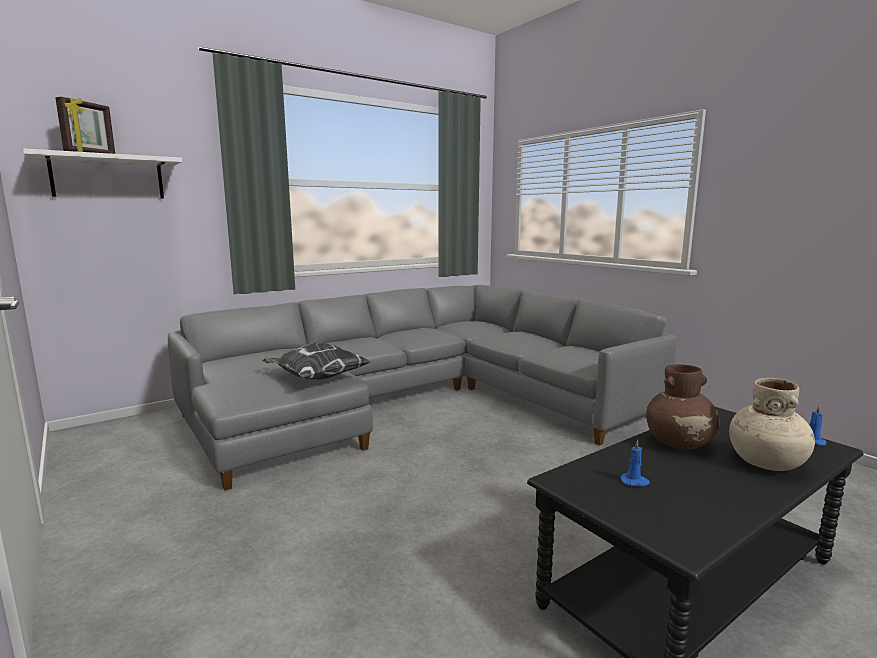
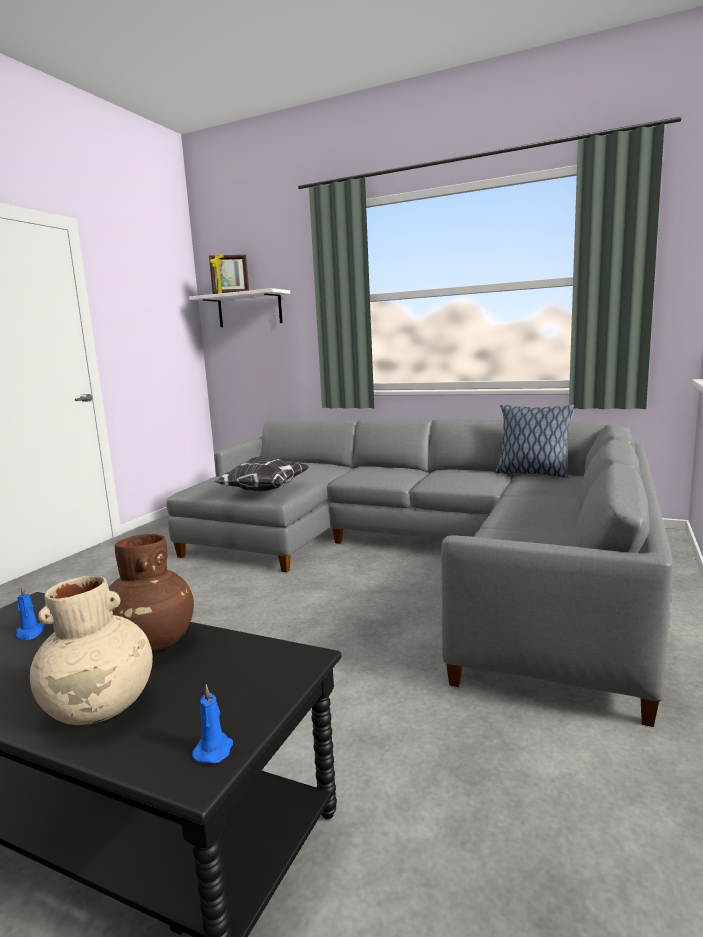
camera: 60 degrees right, 0 degrees up
(450, 324) = (532, 473): none -> pillow

